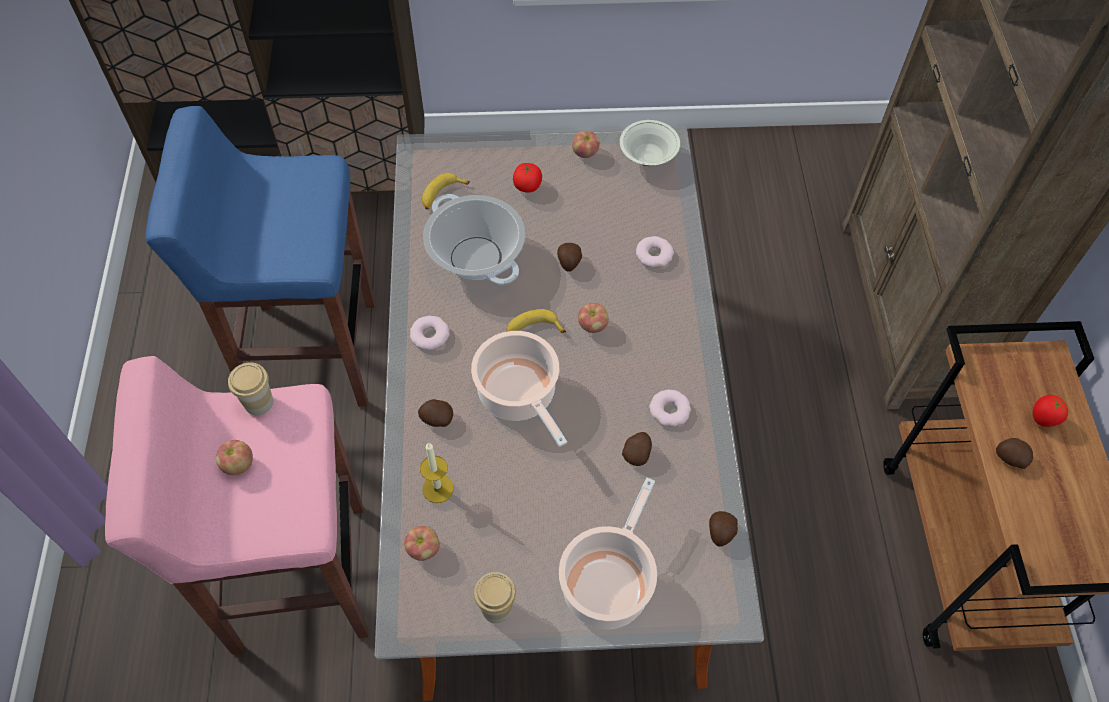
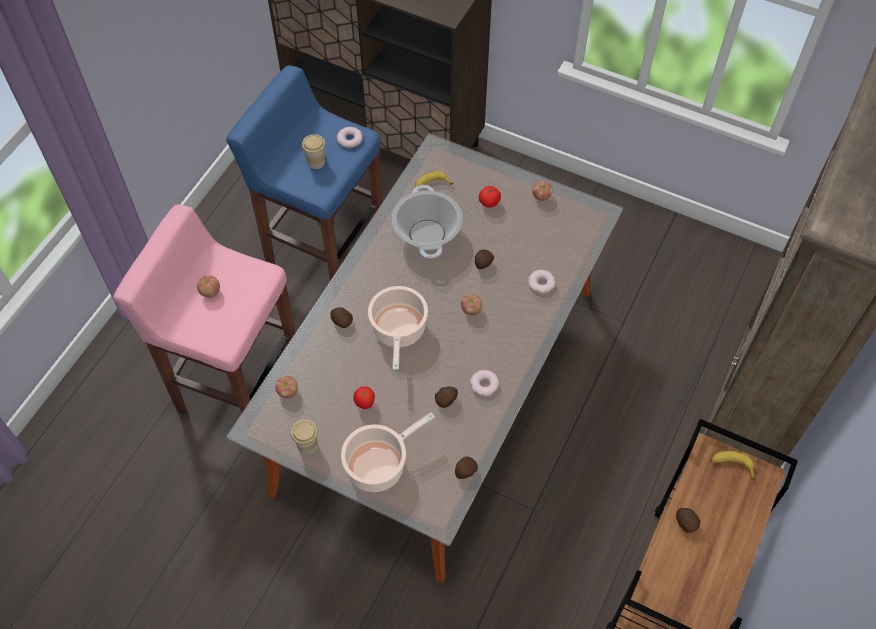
camera: 30 degrees right, 0 degrees up
(258, 402) = (241, 262): cup -> cup (316, 162)
(429, 335) = (369, 269): donut -> donut (349, 139)
(438, 488) = (317, 362): candle -> none
(533, 329) = (433, 295): banana -> banana (731, 465)
(648, 158) = (581, 218): white bowl -> none
(1042, 420) = (727, 511): tomato -> tomato (364, 403)

